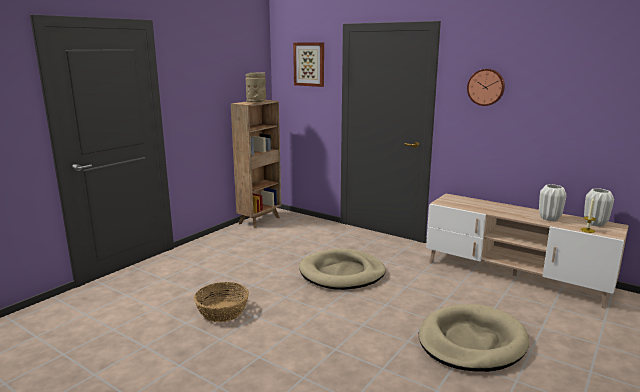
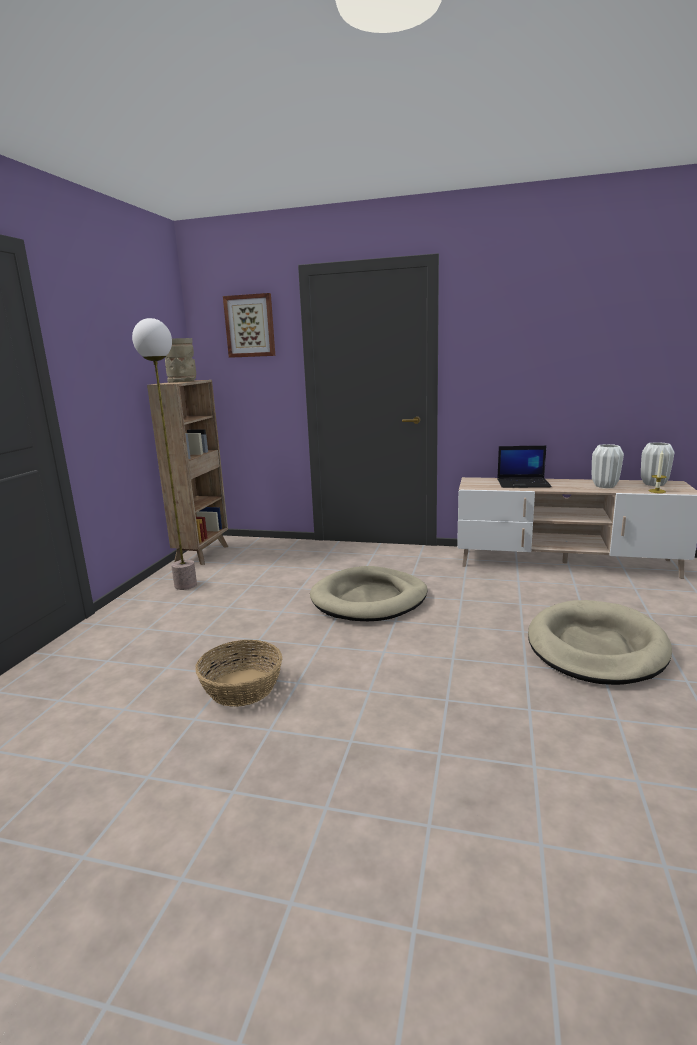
camera: 20 degrees left, 0 degrees up
(235, 240) = (185, 585): none -> floor lamp
(486, 87) = (505, 335): wall clock -> none
(486, 206) = (523, 483): none -> laptop

